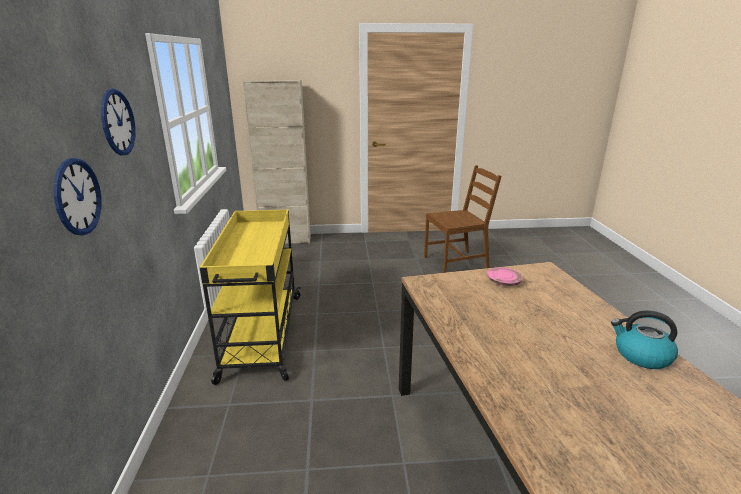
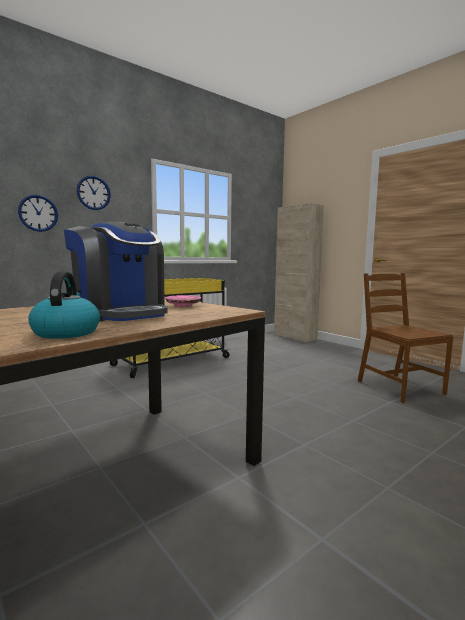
camera: 55 degrees right, 15 degrees down
(456, 263) = (398, 387): brown chair -> brown chair turned 150 degrees counterclockwise
(547, 319) = (120, 314): none -> coffee machine

